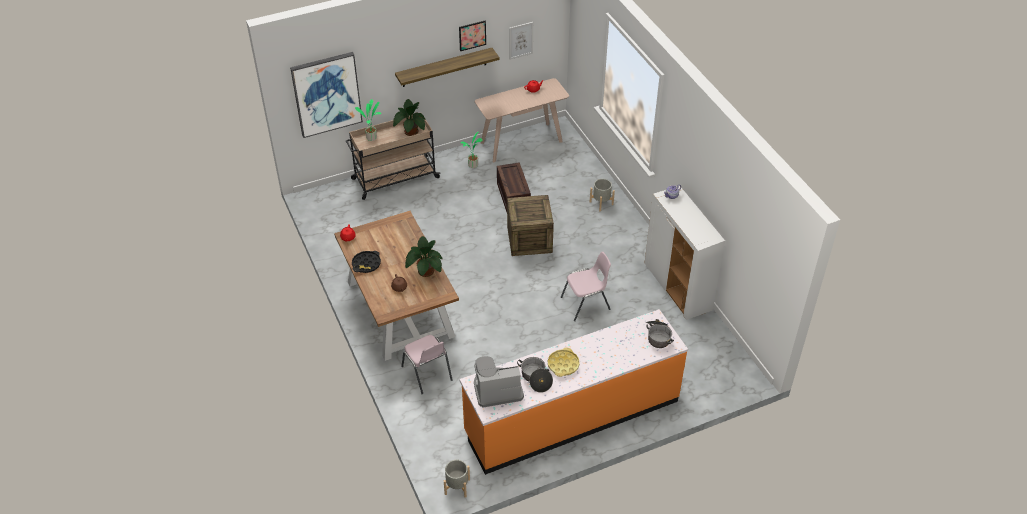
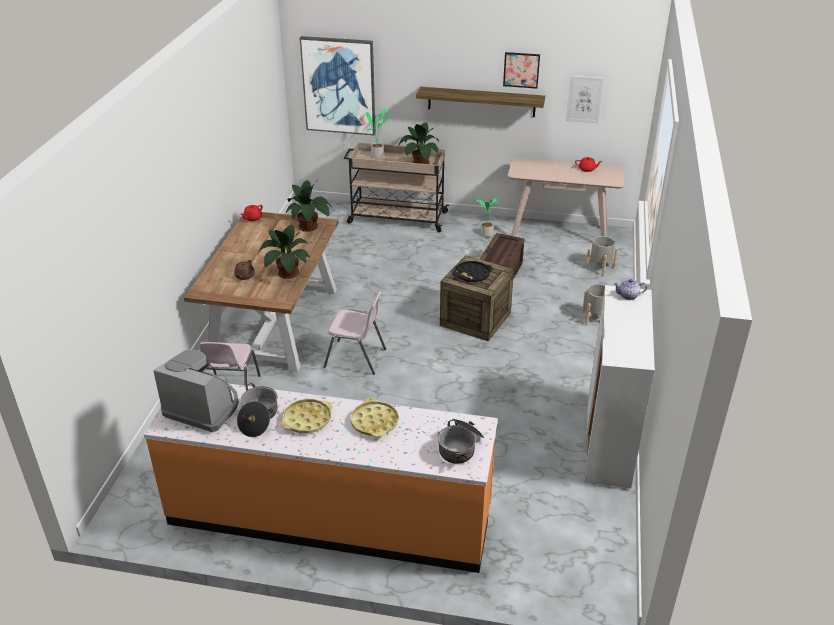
camera: 35 degrees right, 10 degrees down
(366, 264) = (241, 245): black tray -> black tray (472, 274)
(398, 226) = (309, 227): none -> potted plant
(457, 486) = (126, 520): grey planter -> grey planter (600, 268)
(586, 303) = (474, 407): pink chair -> pink chair (356, 358)
(600, 346) = (374, 422): none -> yellow tray

